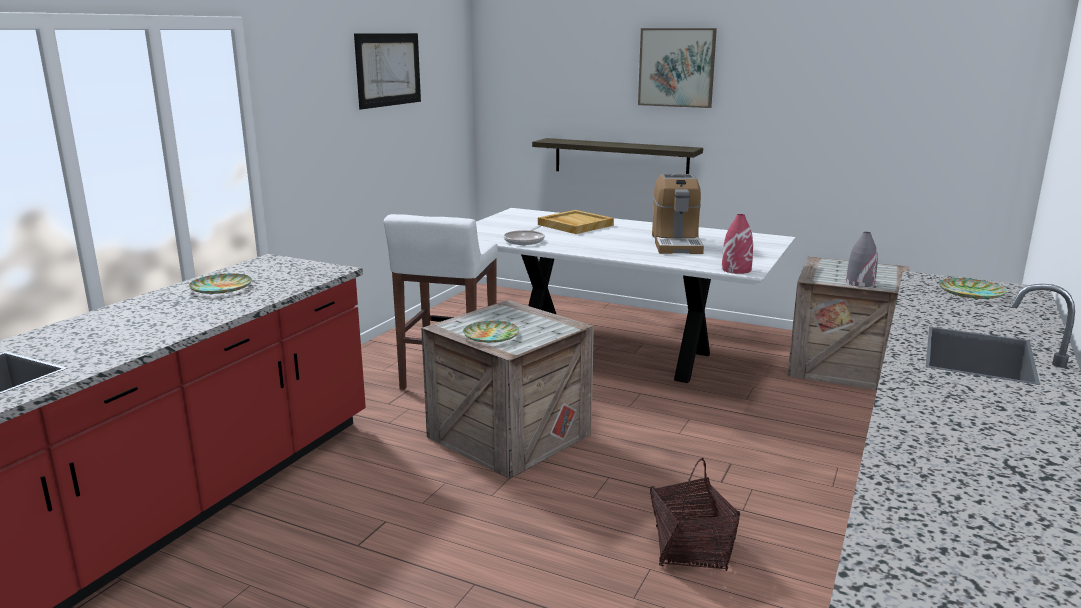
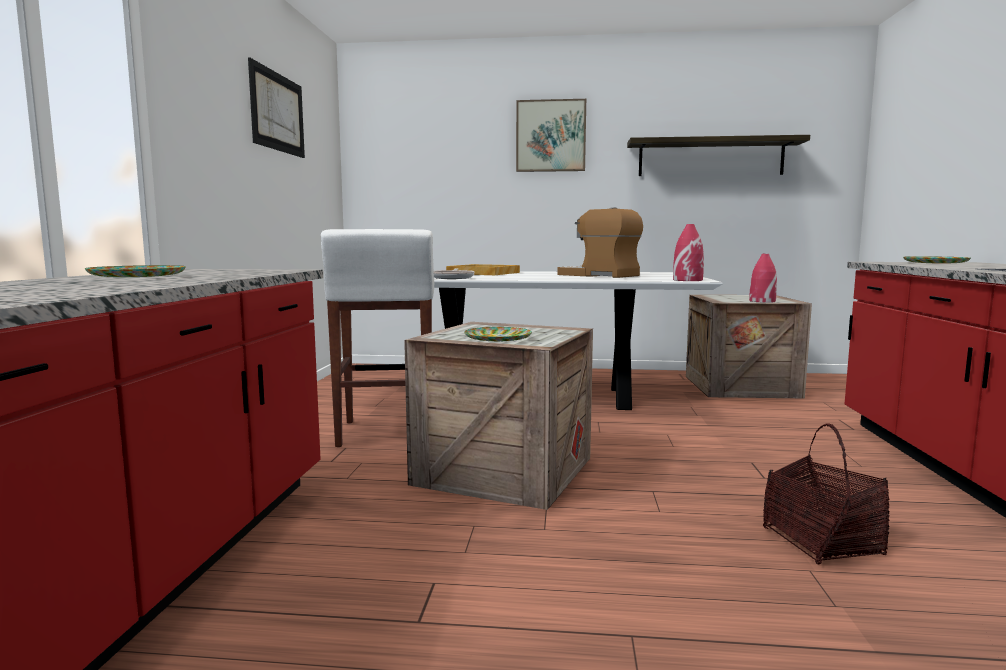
camera: 20 degrees left, 10 degrees down
(620, 159) = (499, 224): shelf -> shelf (710, 158)
(676, 243) = (599, 275): coffee machine -> coffee machine turned 150 degrees clockwise
(859, 283) = (762, 301): grey vase -> red vase

